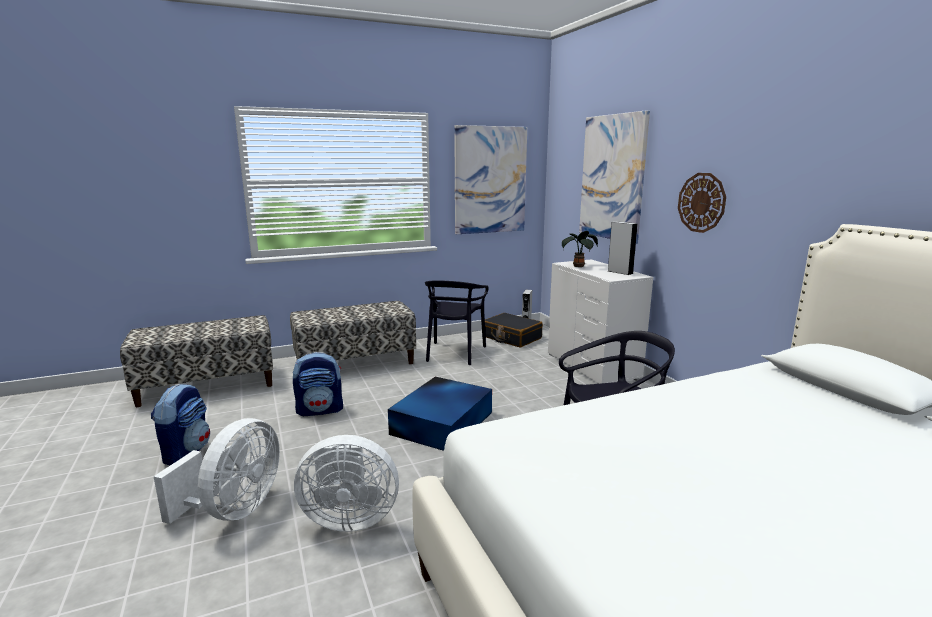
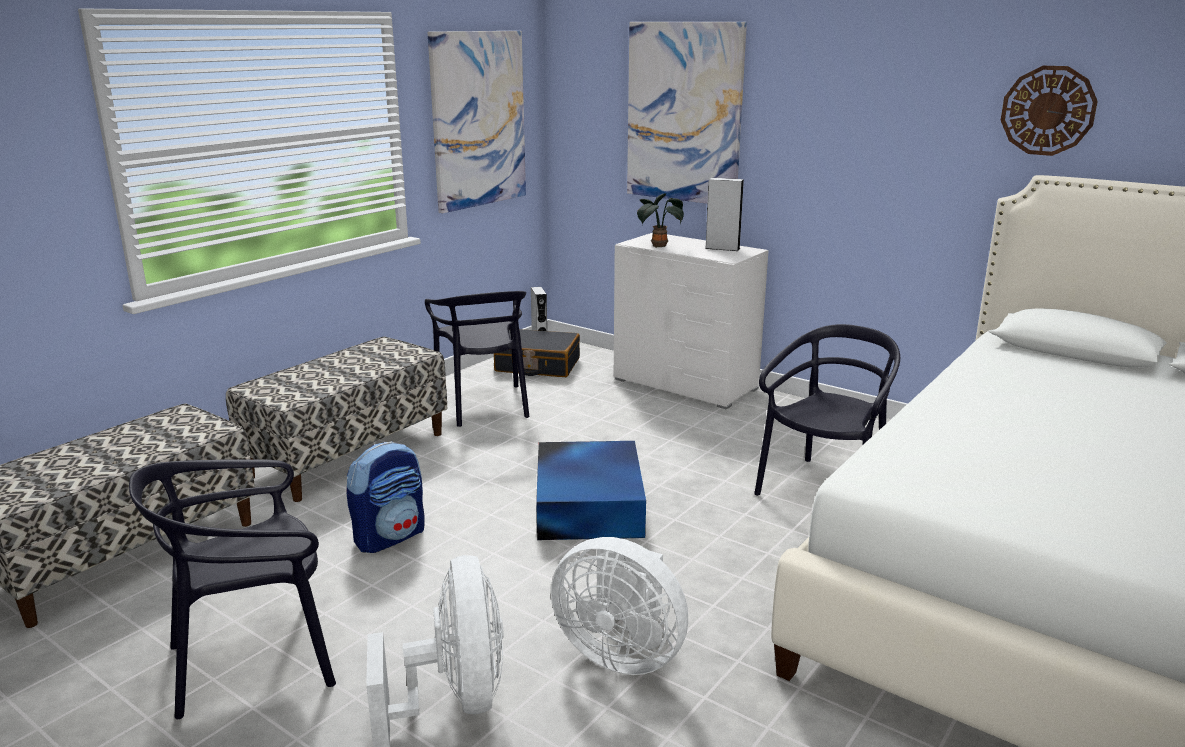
camera: 30 degrees left, 5 degrees up
(186, 452) = (253, 660): backpack -> black chair
(348, 518) = (620, 653): white fan -> white fan turned 60 degrees clockwise
(701, 202) = (838, 149): wall clock -> wall clock (1048, 110)

